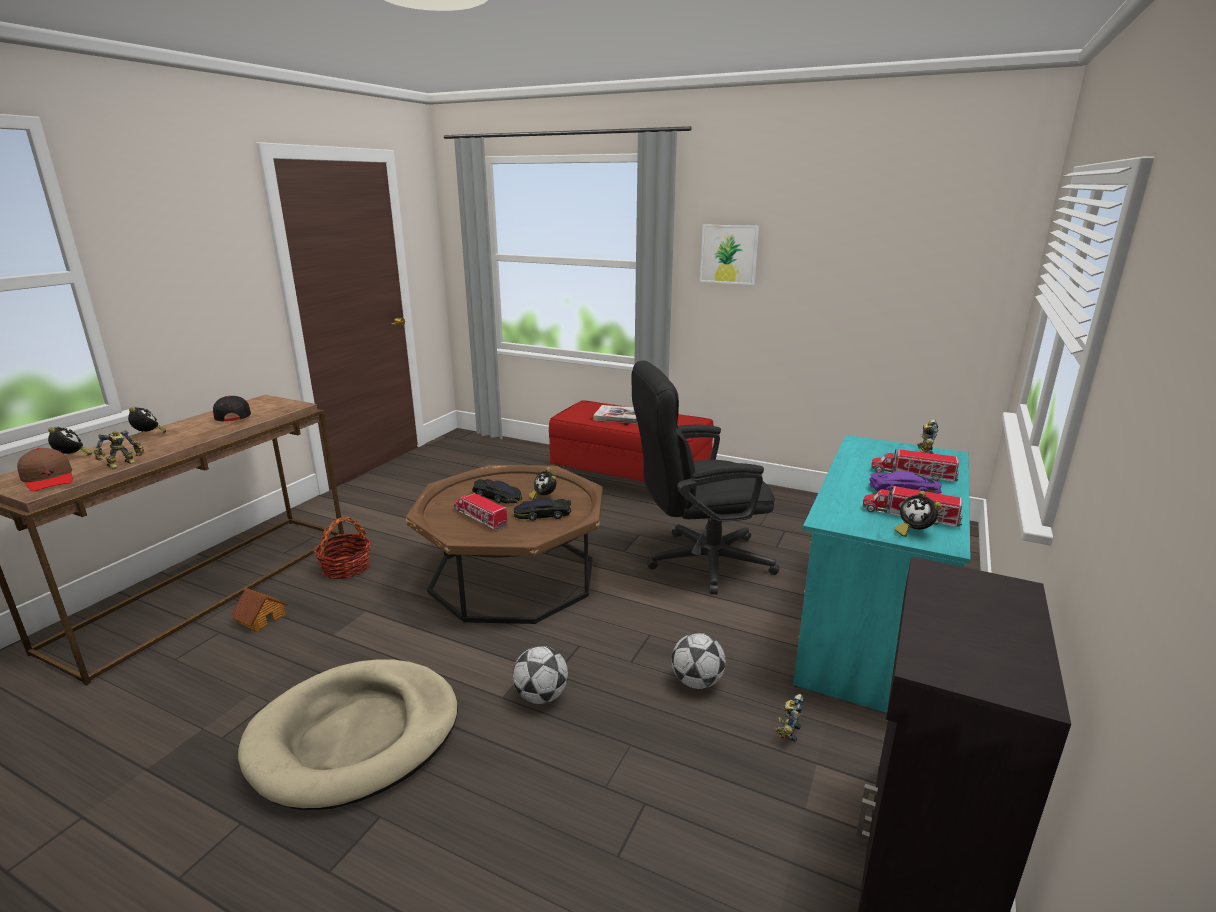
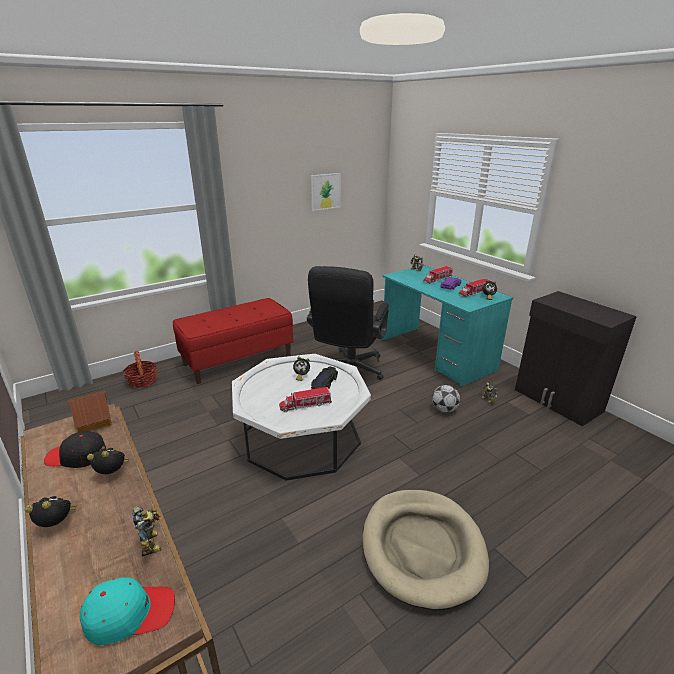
camera: 60 degrees left, 5 degrees up
(49, 479) = (130, 614): brown cap -> turquoise cap
(72, 457) = (62, 597): alarm clock -> alarm clock (113, 473)
(261, 618) = (236, 589): toy house -> toy house (93, 420)
(346, 568) = (204, 519): basket -> basket (142, 381)
(497, 496) = (281, 391): black toy car -> none
(513, 576) = (301, 437): brown coffee table -> white coffee table
(541, 696) = (427, 461): football -> none
(619, 416) = (223, 317): book -> none
(729, 254) = (252, 190): picture -> picture (325, 191)

